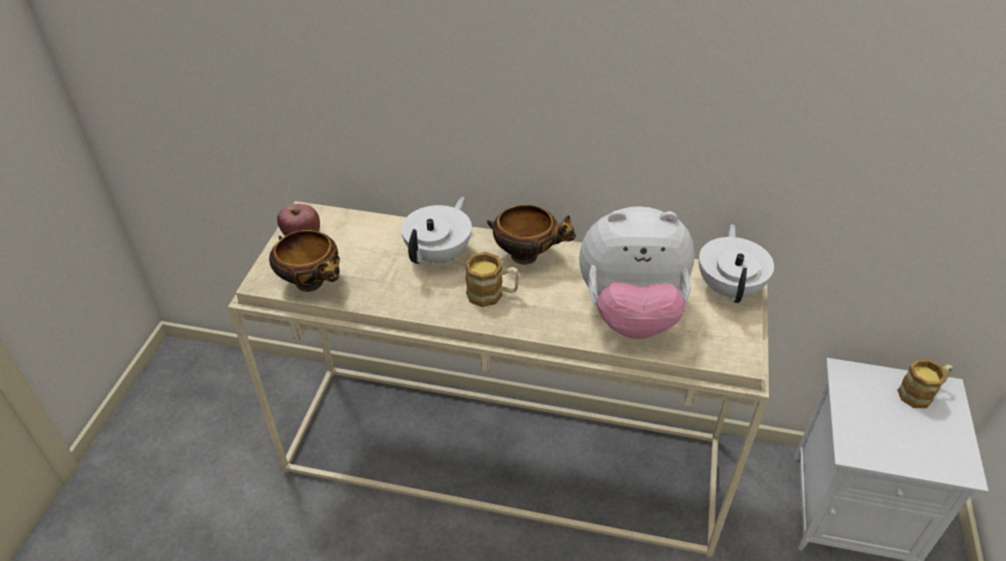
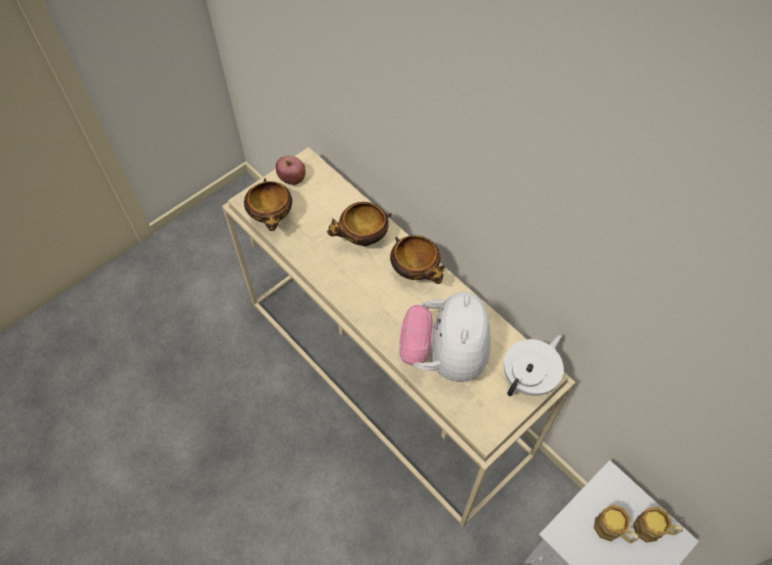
camera: 35 degrees right, 15 degrees up
(439, 254) = (362, 239): white teapot -> bowl
(492, 294) = (370, 289): mug -> mug (613, 531)
(631, 313) = (444, 356): plush toy -> plush toy turned 60 degrees clockwise

